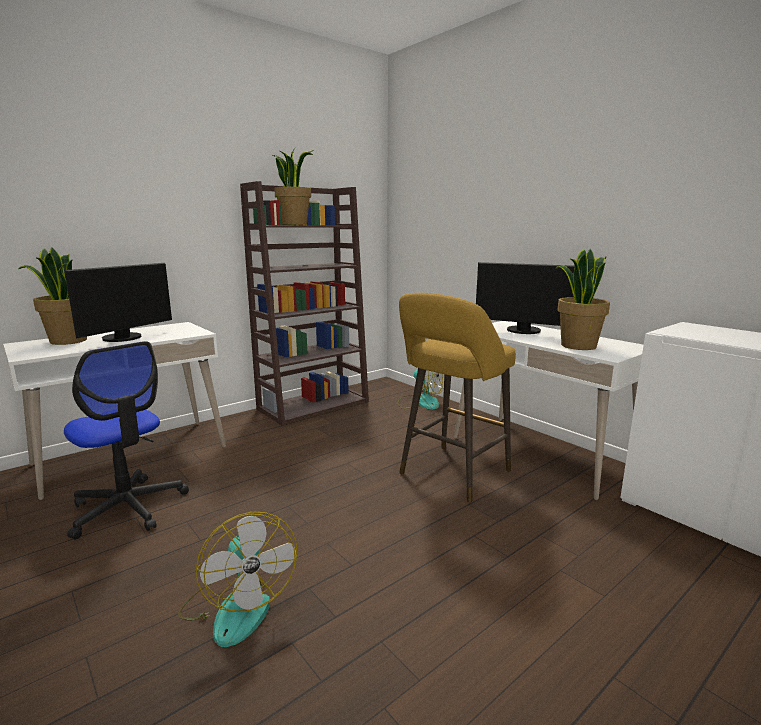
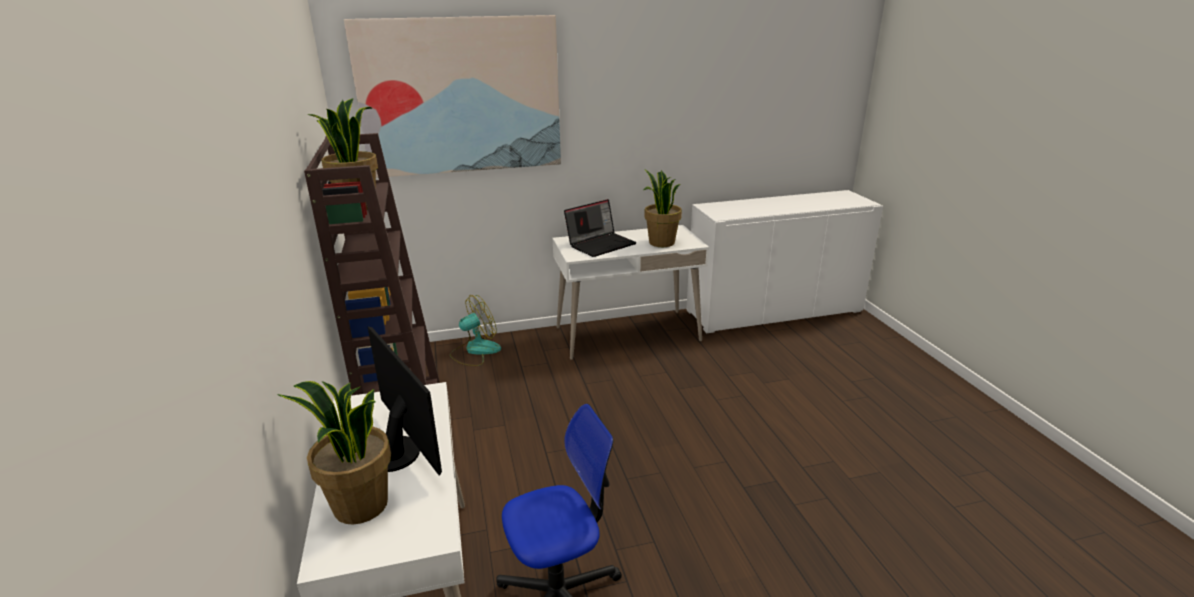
camera: 65 degrees left, 10 degrees up
(237, 606) = (751, 526): fan -> none
(451, 474) = (631, 381): yellow stool -> none
(457, 172) = (461, 97): none -> picture
(523, 331) = (601, 244): monitor -> laptop

